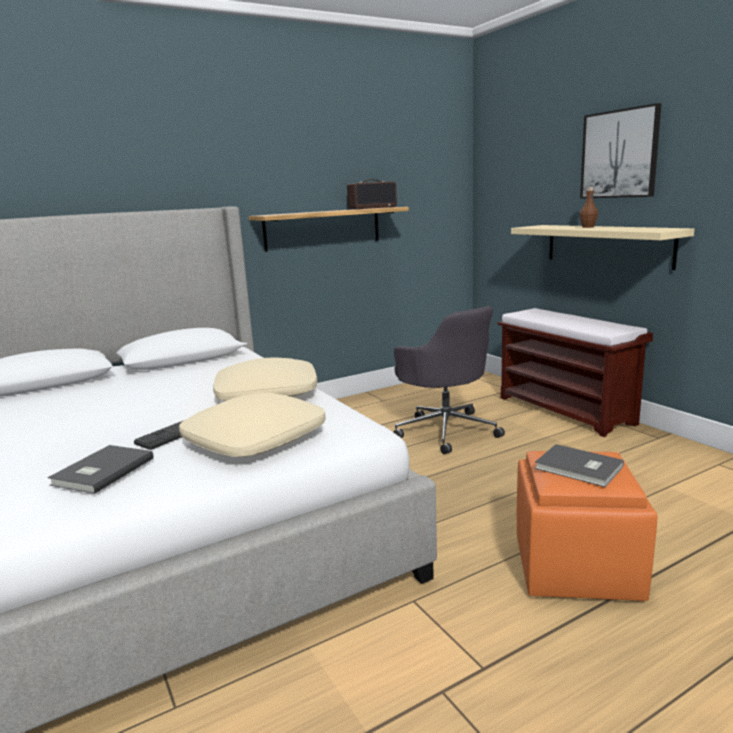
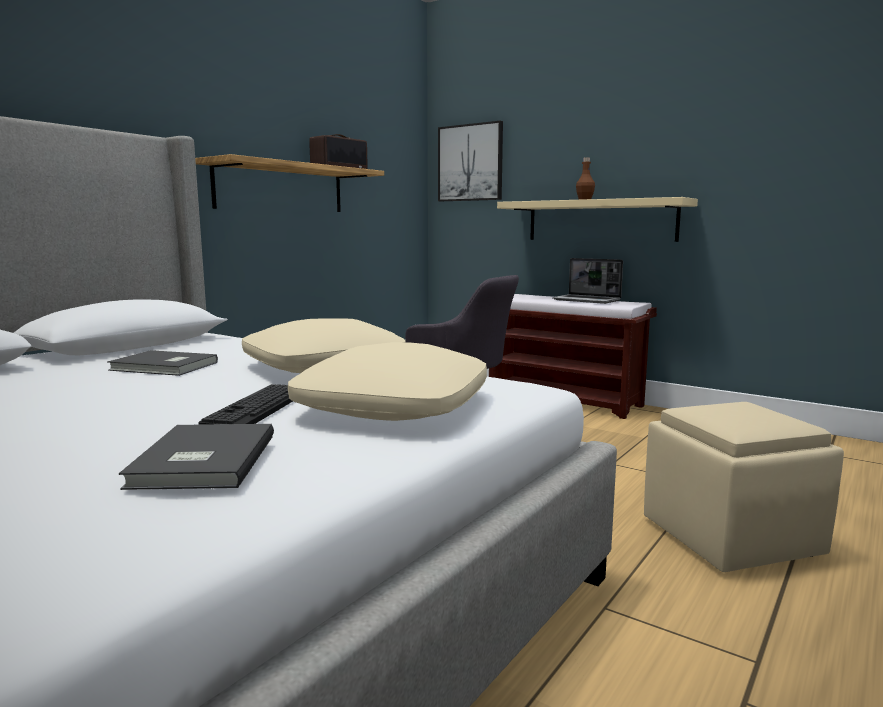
camera: 25 degrees left, 5 degrees down
(577, 568) = (732, 537): orange ottoman -> beige ottoman
(579, 468) = (744, 415): grey book -> grey book (164, 367)
(585, 322) = (587, 300): none -> laptop
(619, 154) = (612, 126): picture -> picture (470, 163)

